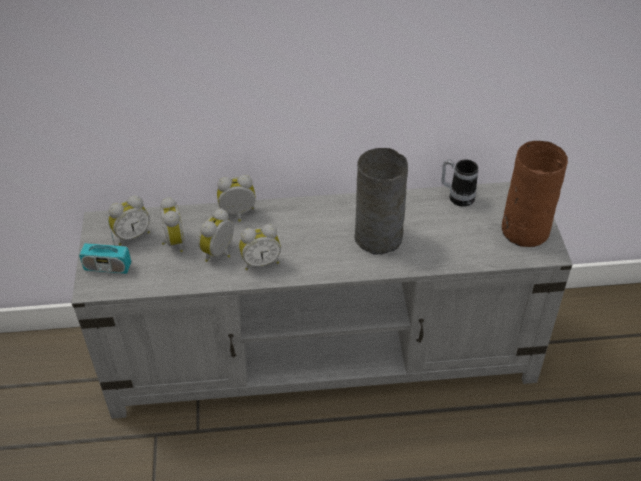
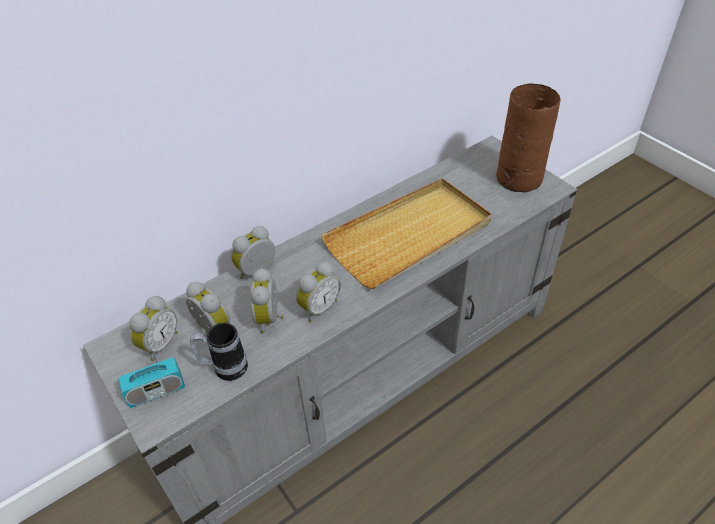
camera: 30 degrees left, 0 degrees up
(380, 238) = (409, 236): grey vase -> beige tray
(456, 196) = (442, 174): mug -> mug (224, 368)

